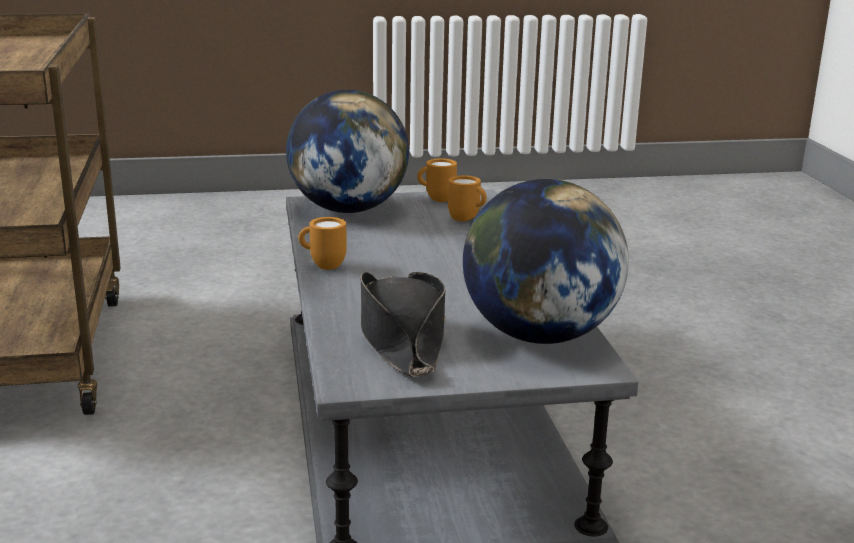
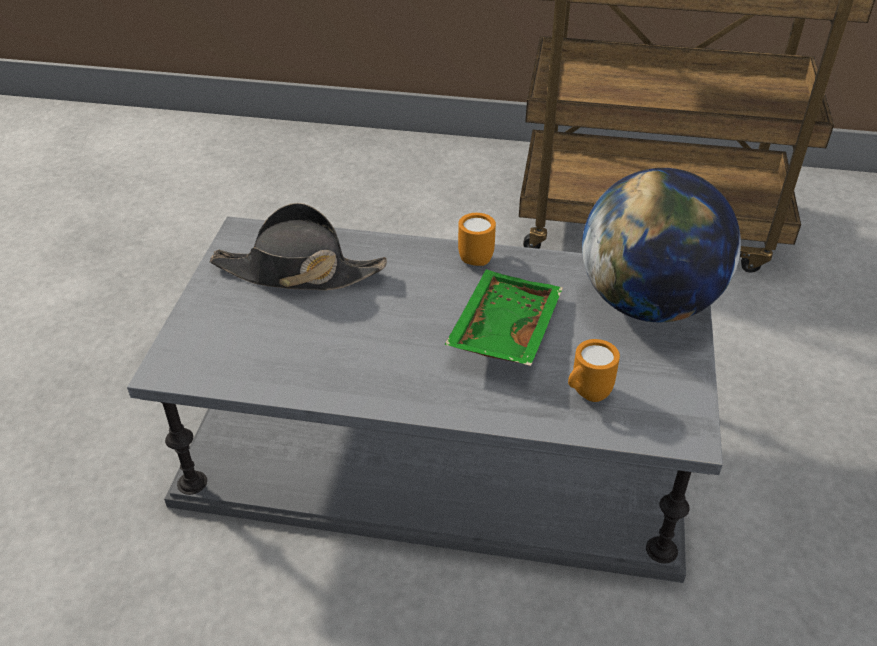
camera: 110 degrees right, 20 degrees up
(419, 248) = (502, 330): none -> green tray
(436, 200) = (674, 386): orange mug -> none
(539, 335) = (247, 353): globe -> none

